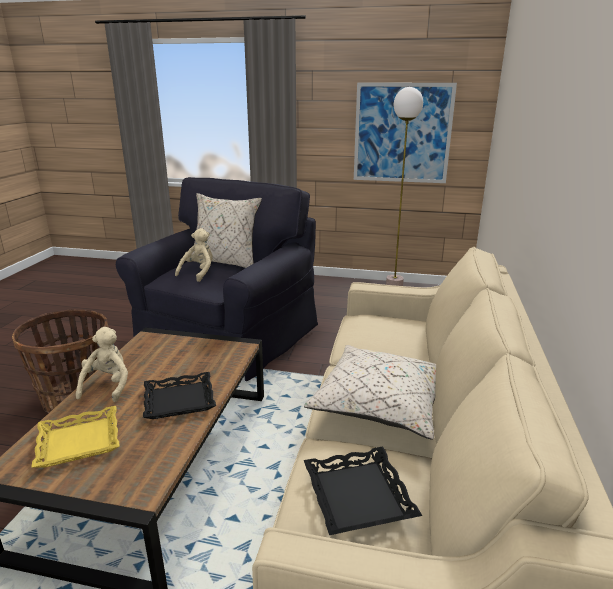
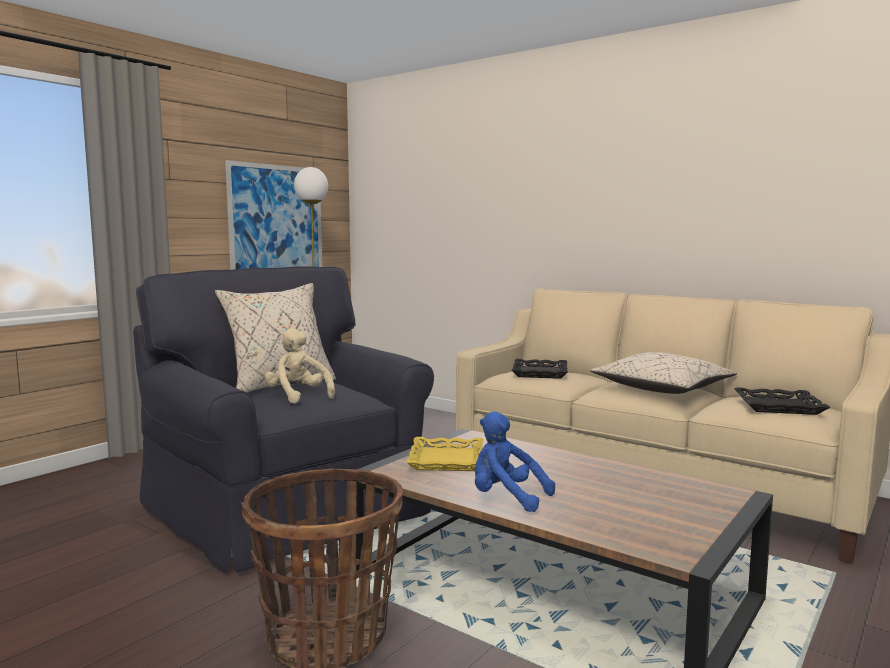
camera: 65 degrees left, 15 degrees down
(79, 442) = (632, 516): yellow tray -> yellow tray (447, 460)
(107, 385) = (506, 498): beige plush toy -> blue plush toy
(179, 400) = (569, 468): black tray -> black tray (539, 373)

